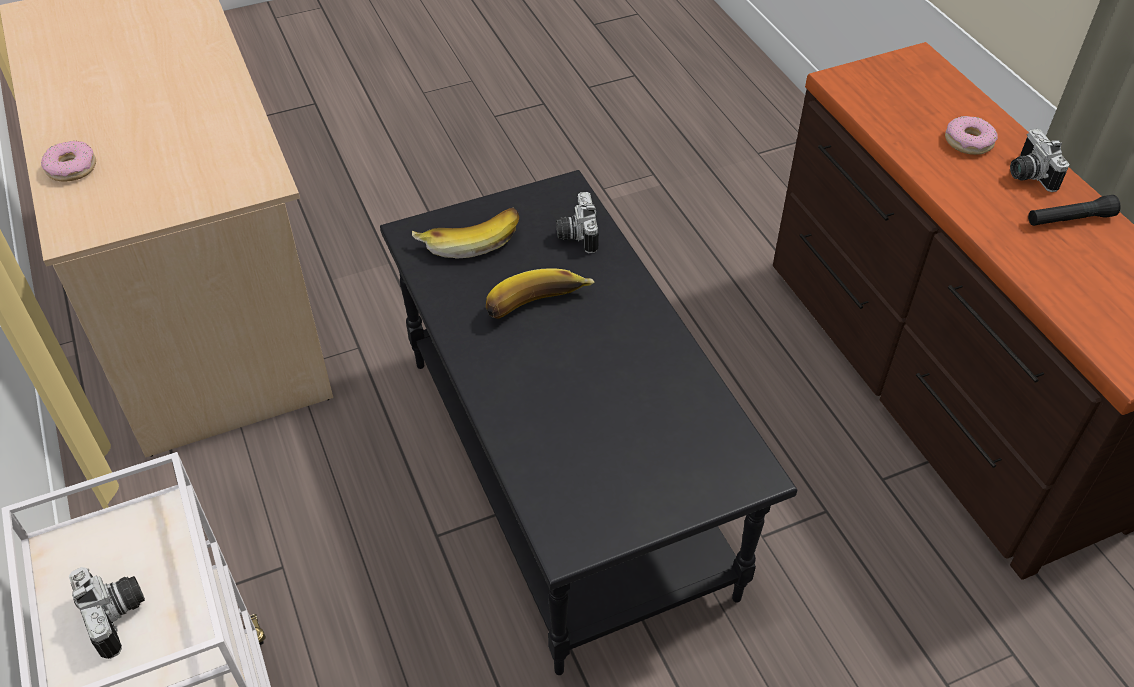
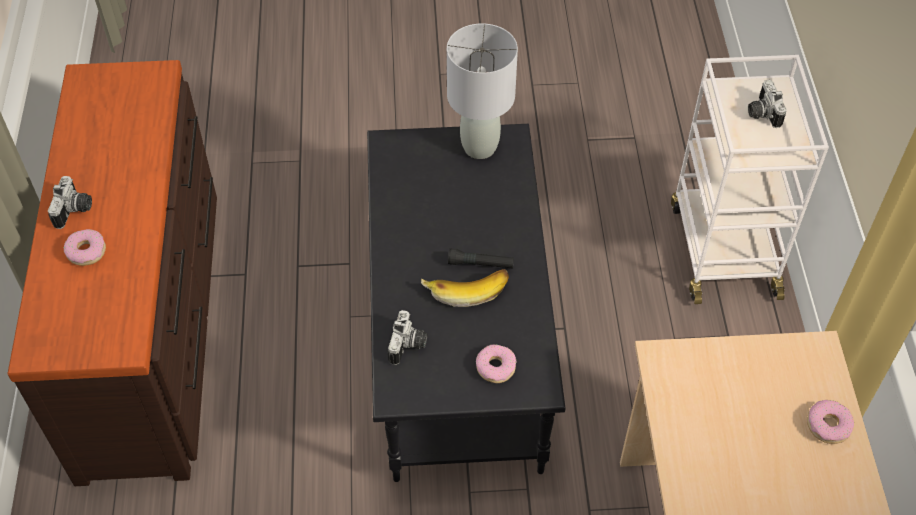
camera: 160 degrees left, 5 degrees up
(469, 239) = (496, 367): banana -> donut
(609, 511) = (480, 147): none -> grey table lamp
(1069, 219) = (87, 169): black flashlight -> black flashlight (480, 264)

